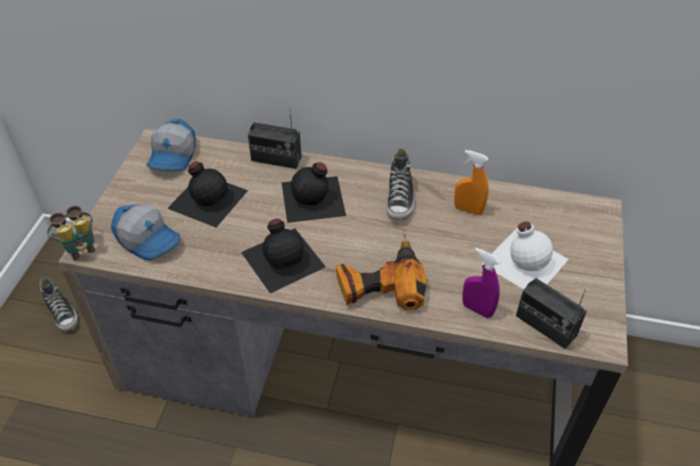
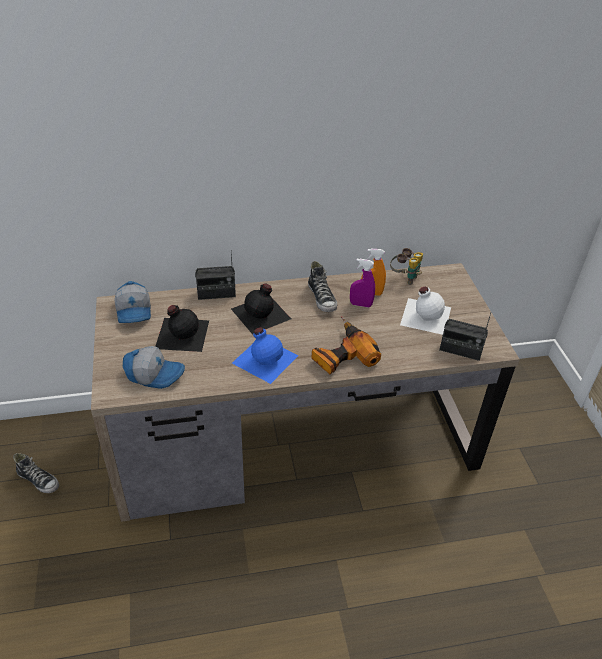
camera: 25 degrees left, 5 degrees down
(79, 247) = (101, 394): binoculars -> binoculars (404, 278)
(283, 258) = (265, 358): black bottle -> blue bottle
(477, 309) = (413, 353): purple spray bottle -> purple spray bottle (360, 304)

